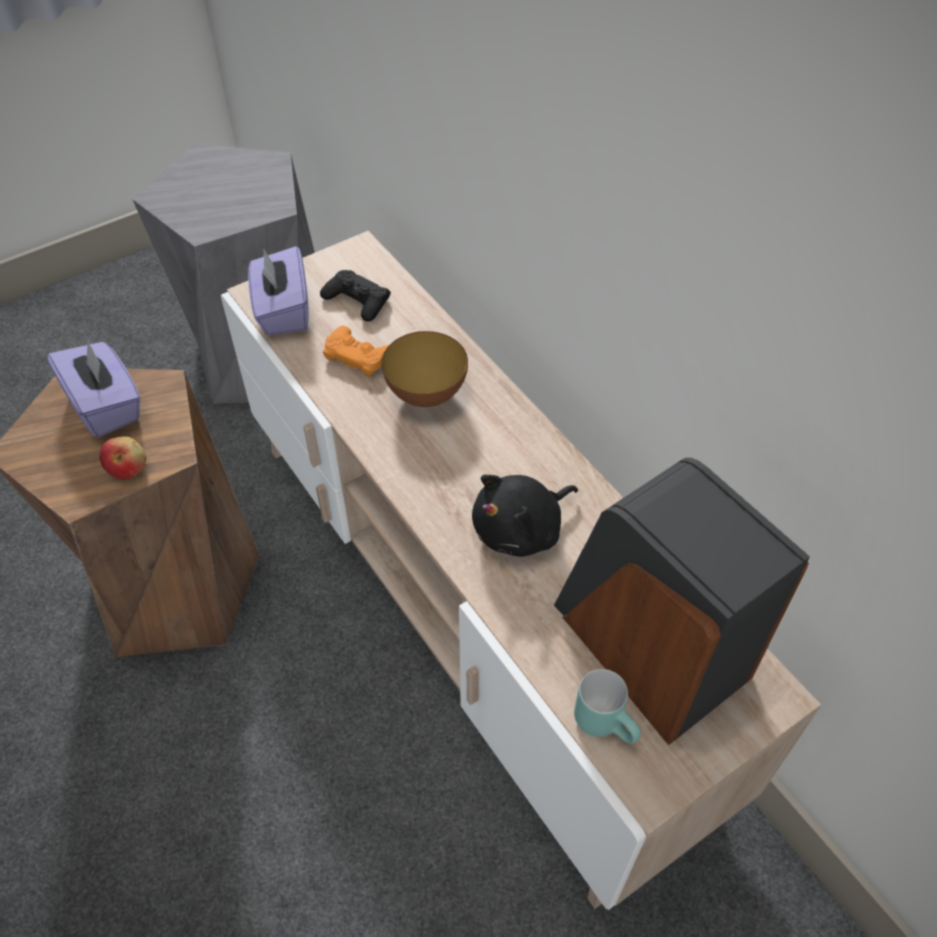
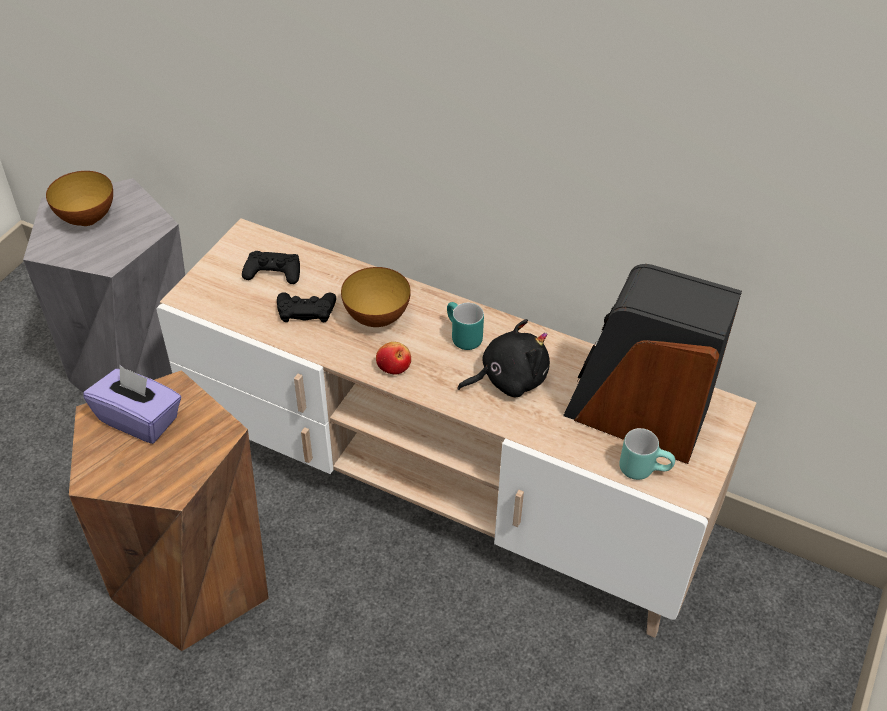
camera: 30 degrees left, 5 degrees down
(128, 468) = (196, 454): apple -> apple (394, 367)
(217, 179) = (87, 219): none -> bowl
(282, 311) = (220, 301): purple tissue box -> none
(359, 356) = (306, 310): orange game controller -> black game controller
(502, 455) = (460, 337): none -> turquoise mug
(521, 529) = (508, 379): black plush toy -> black plush toy turned 135 degrees counterclockwise

